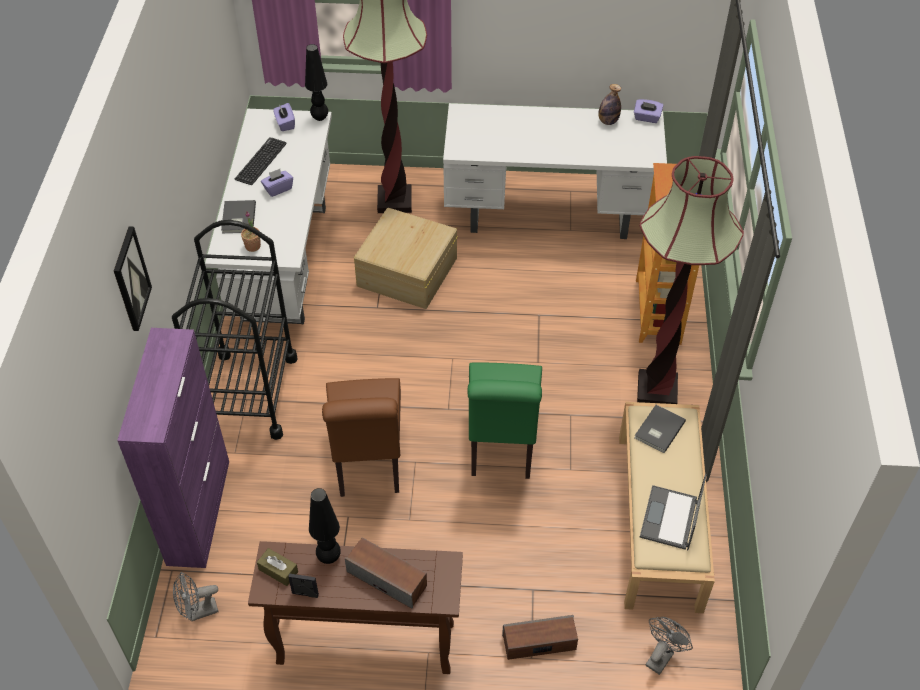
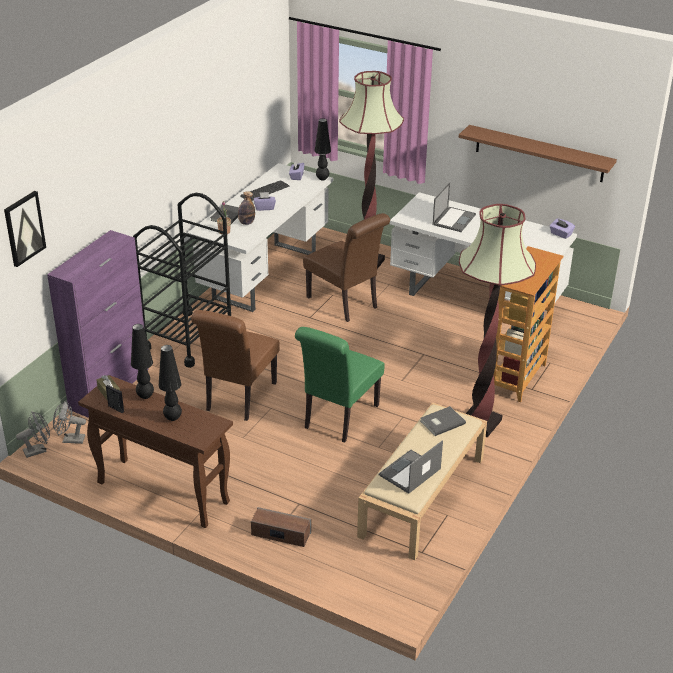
camera: 25 degrees right, 15 degrees down
(130, 279) = (102, 185): picture -> picture (24, 228)
(387, 578) = (173, 418): speaker -> black table lamp
(406, 272) = (345, 304): beige storage box -> brown chair
(516, 133) = (454, 219): none -> laptop
(602, 25) = (539, 153): none -> brown shelf
(608, 121) = (529, 229): bottle -> bottle (246, 223)
(661, 655) = (363, 572): grey fan -> grey fan (38, 450)

